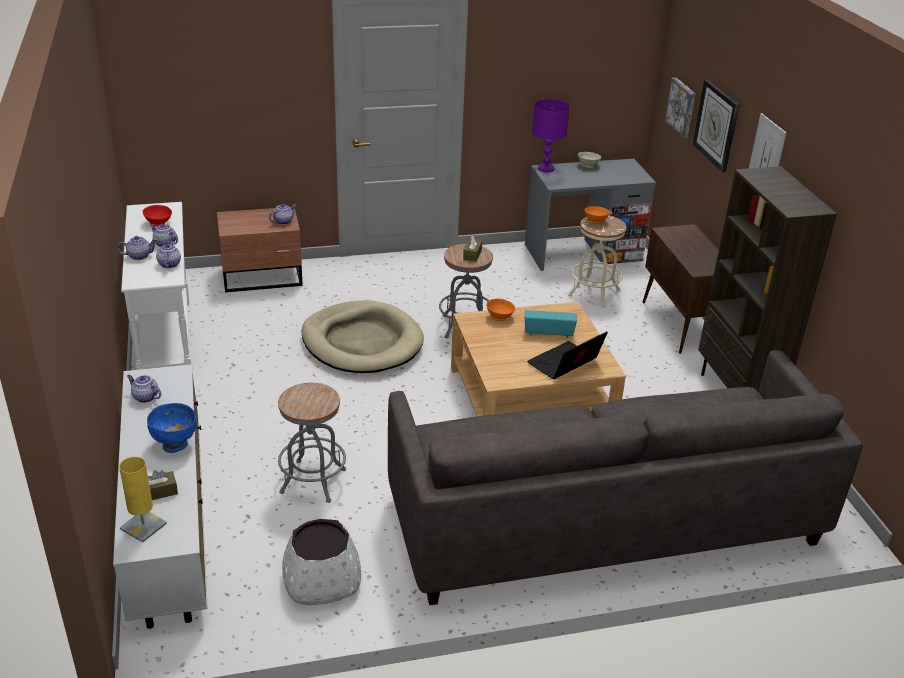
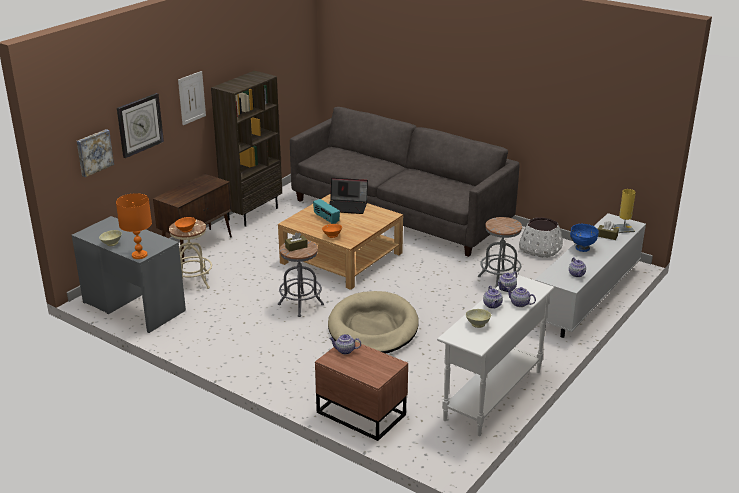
camera: 130 degrees left, 5 degrees down
(158, 223) = (478, 324): red bowl -> beige bowl
(545, 168) = (139, 255): purple table lamp -> orange table lamp

